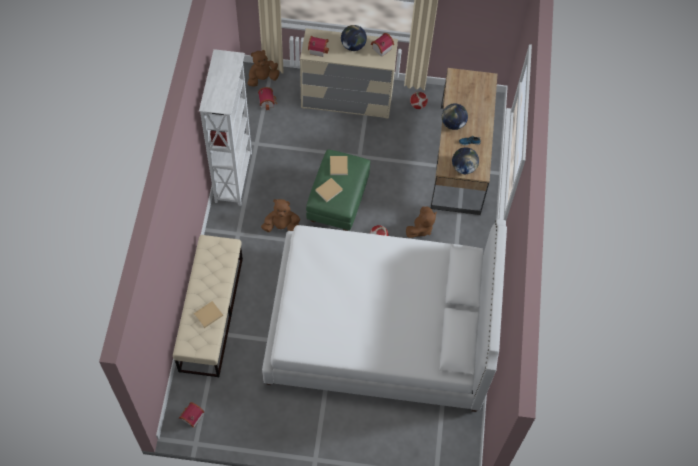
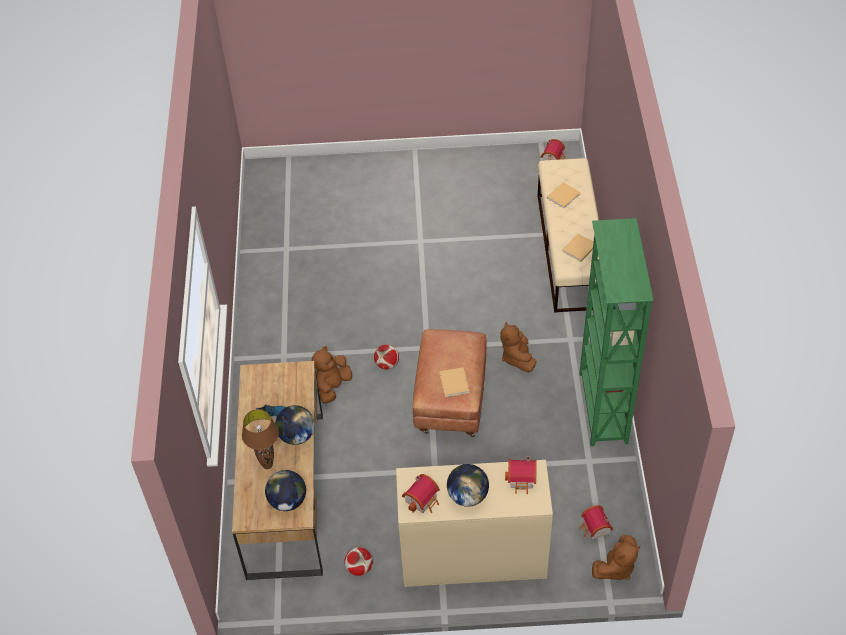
camera: 175 degrees right, 10 degrees down
(234, 177) = (602, 408): white bookcase -> green bookcase
(281, 226) = (517, 357): brown plush toy -> brown plush toy turned 90 degrees clockwise
(329, 190) = (459, 350): beige book -> beige book (578, 249)
(338, 202) = (450, 400): green ottoman -> brown ottoman
(379, 329) = (368, 268): white bed -> none
(463, 168) = (277, 376): globe -> globe (288, 501)
(473, 108) = (267, 465): none -> brown table lamp

